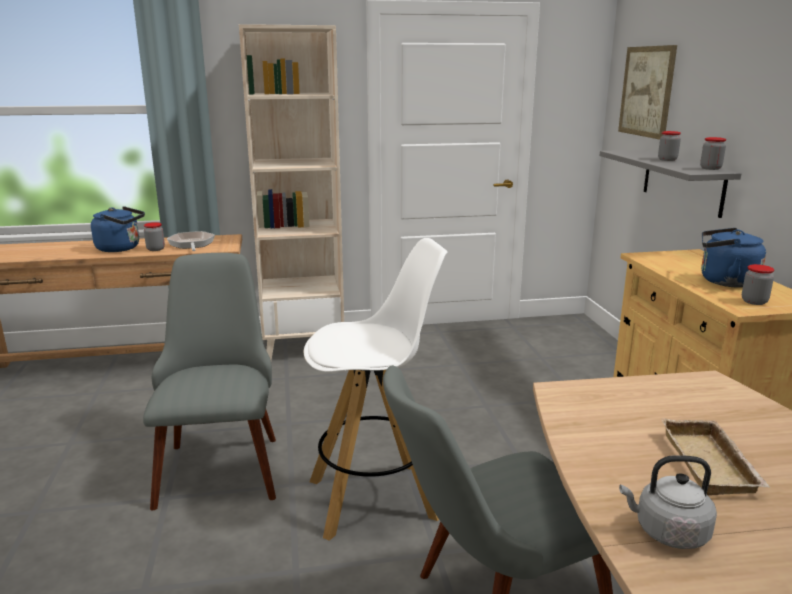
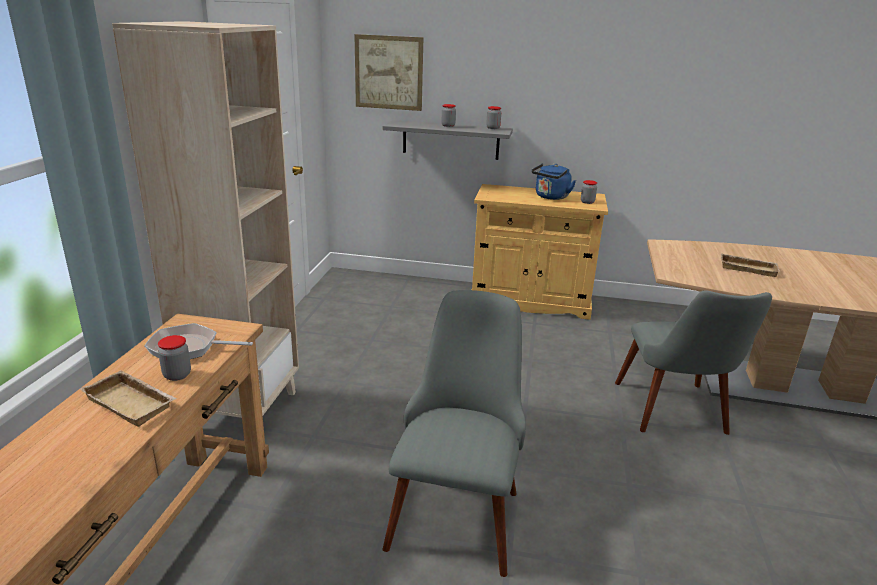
camera: 70 degrees left, 5 degrees up
(121, 248) = (133, 402): blue kettle -> beige tray
(221, 460) = (458, 505): grey chair -> grey chair turned 90 degrees clockwise
(375, 498) = (553, 430): white stool -> none
(667, 532) = (806, 291): grey kettle -> none

